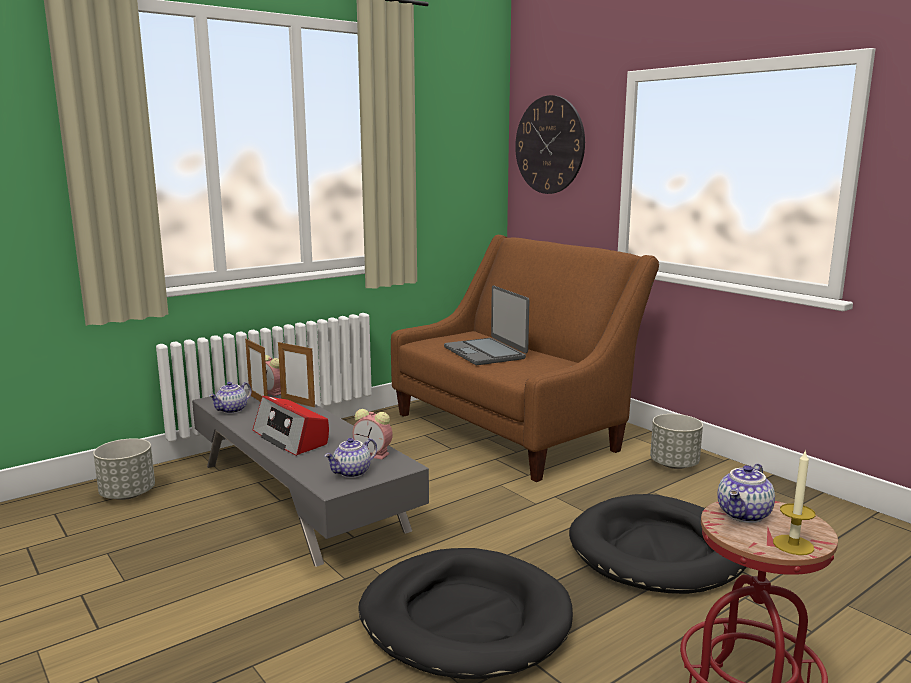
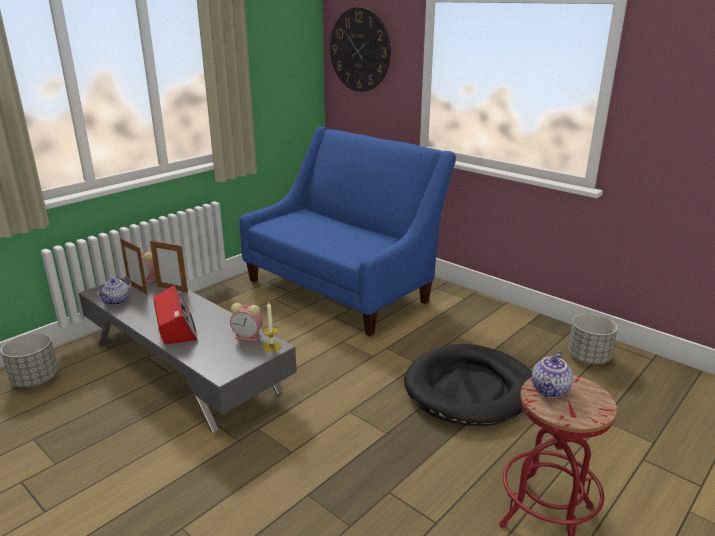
camera: 10 degrees left, 10 degrees up
(291, 438) = (175, 326): radio -> radio turned 150 degrees counterclockwise
(352, 473) = (235, 357): teapot -> none
(465, 619) = (338, 465): black dog bed -> none
(485, 353) = (320, 232): laptop -> none
(513, 429) = (343, 287): brown sofa -> blue sofa
(674, 464) = (469, 311): grey planter -> grey planter (588, 357)
(793, 545) = (588, 415): candle -> candle (271, 347)

